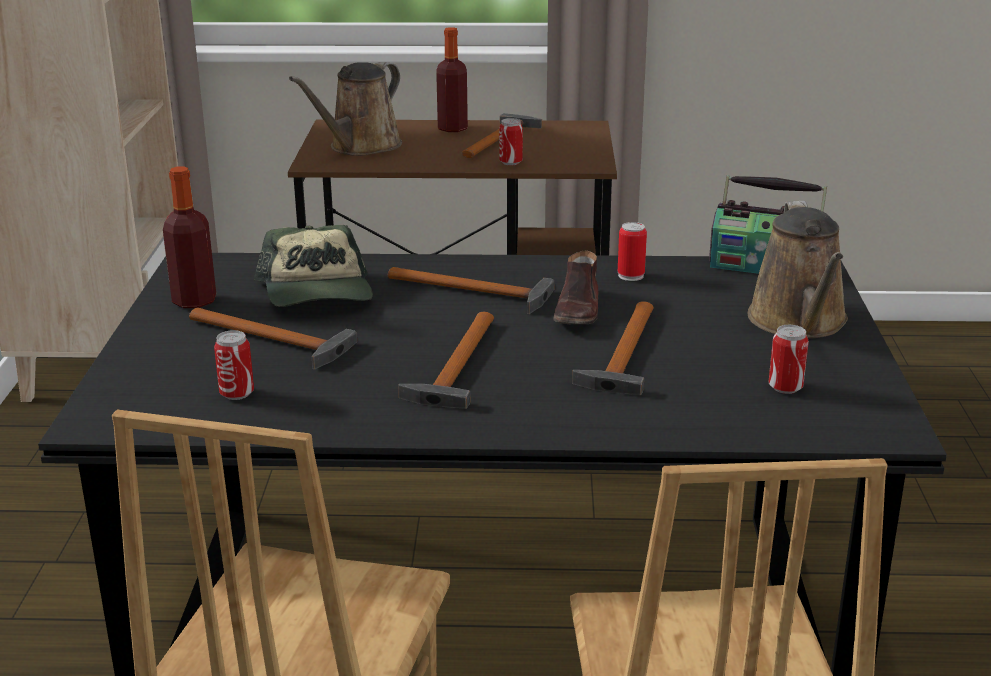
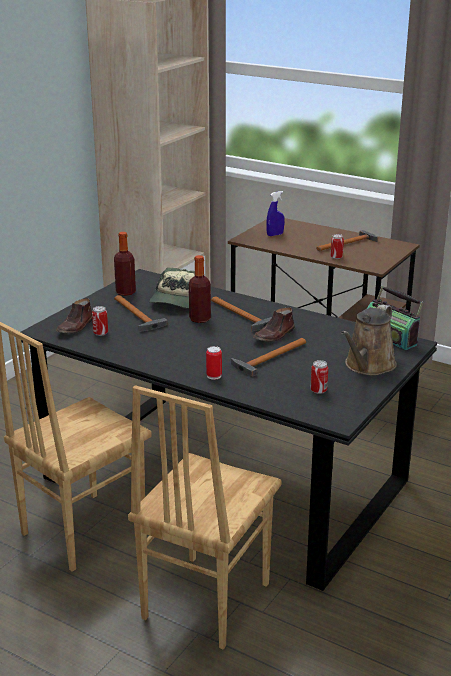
camera: 30 degrees right, 0 degrees up
(166, 394) = (76, 327): none -> brown shoe
(360, 147) = (275, 235): brown watering can -> blue spray bottle
(452, 128) = (332, 233): bottle -> bottle (200, 319)
(456, 366) = (194, 345): hammer -> none
(631, 275) = (320, 326): can -> can (214, 376)

